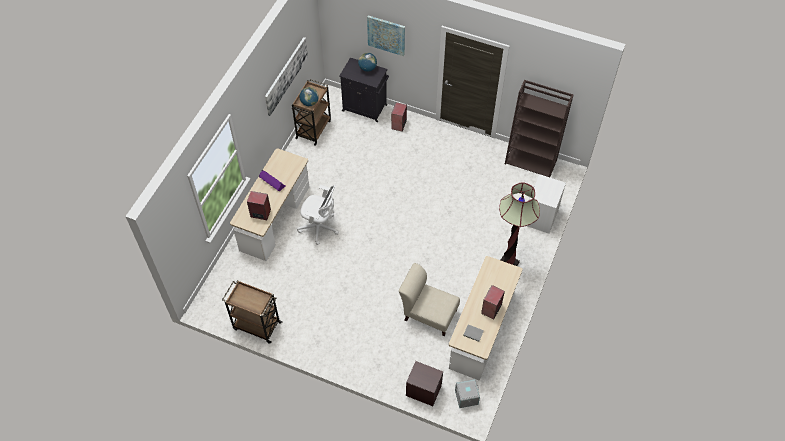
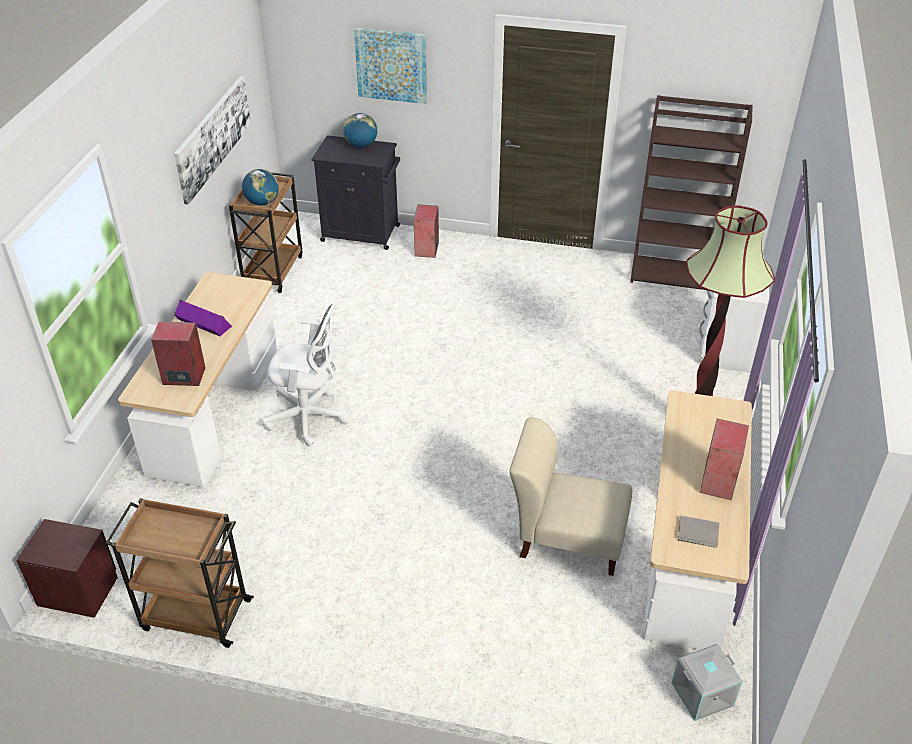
camera: 10 degrees left, 15 degrees down
(423, 390) = (602, 695): brown nightstand -> brown nightstand (78, 591)

